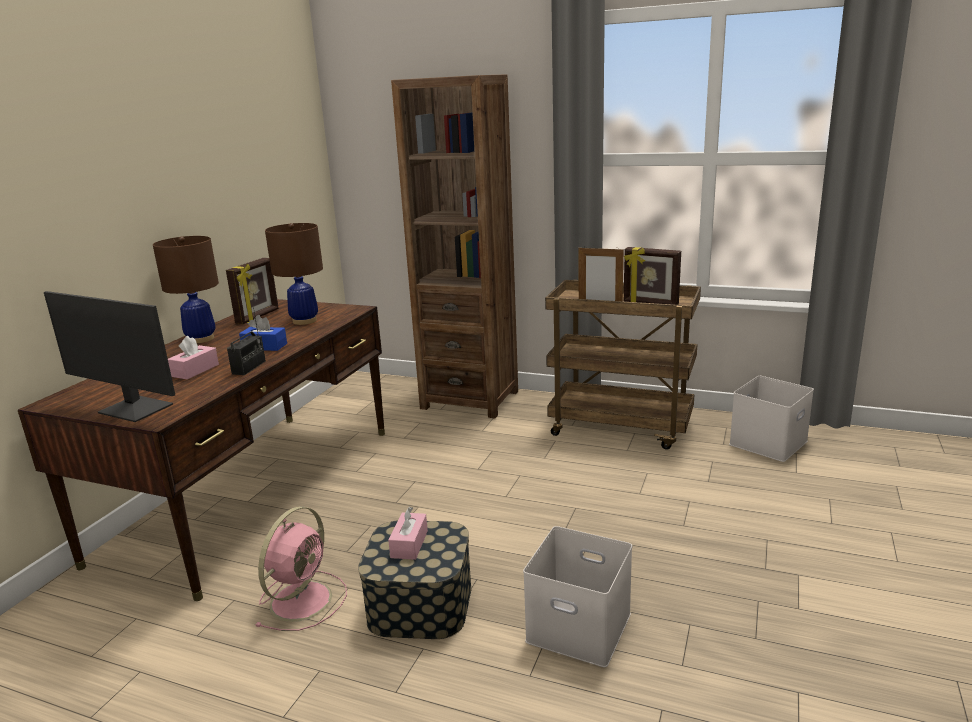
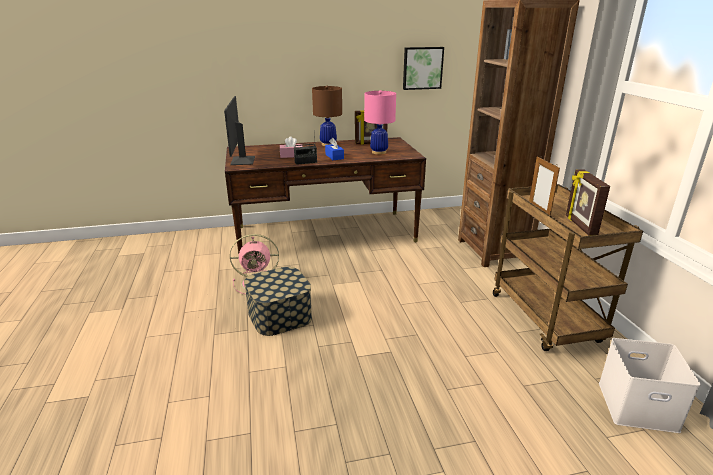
camera: 55 degrees right, 5 degrees up
(271, 186) = (422, 68): none -> picture
(304, 321) = (379, 152): brown table lamp -> pink table lamp
(409, 544) = (279, 280): pink tissue box -> none
(576, 628) = (298, 375): white storage box -> none

